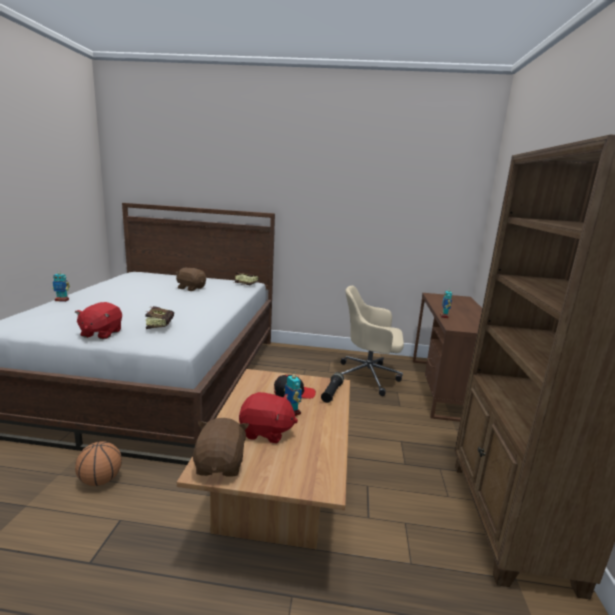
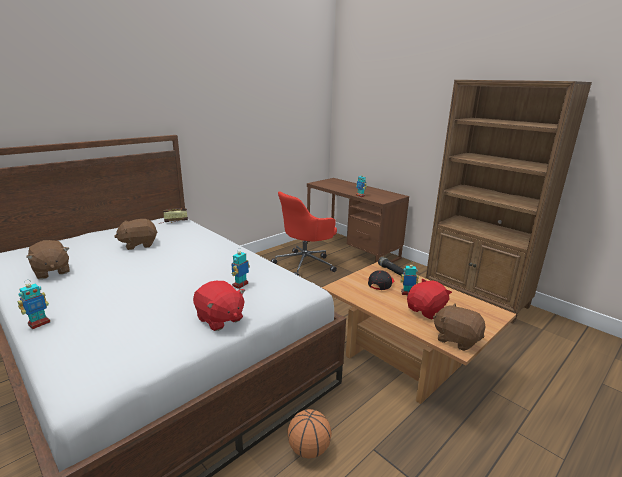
camera: 50 degrees left, 5 degrees up
(126, 285) = (51, 271): none -> brown plush toy
(161, 326) = (240, 285): book -> toy robot
(369, 377) = (305, 264): beige office chair -> red office chair

